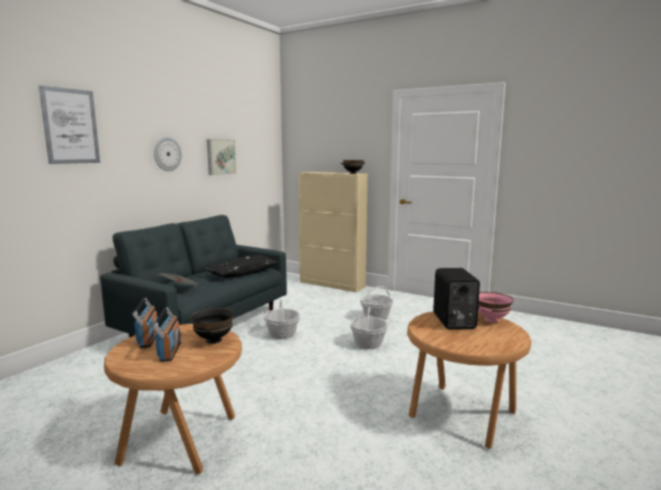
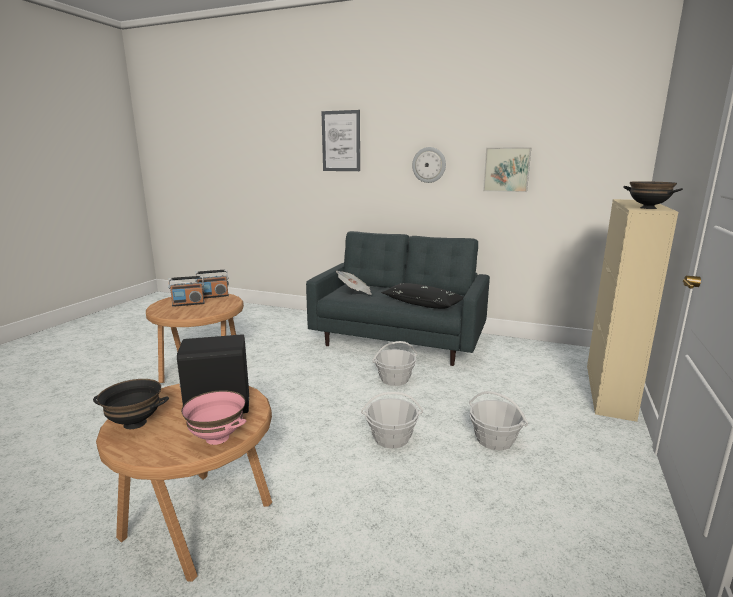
camera: 80 degrees right, 5 degrees up
(213, 340) = (204, 311): black bowl -> black bowl (135, 423)

